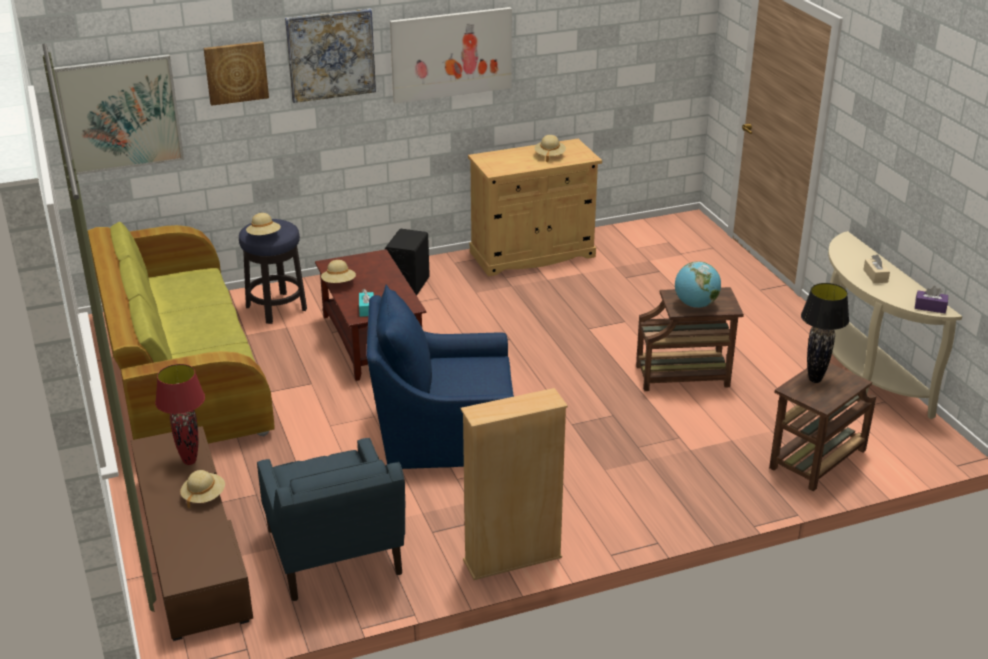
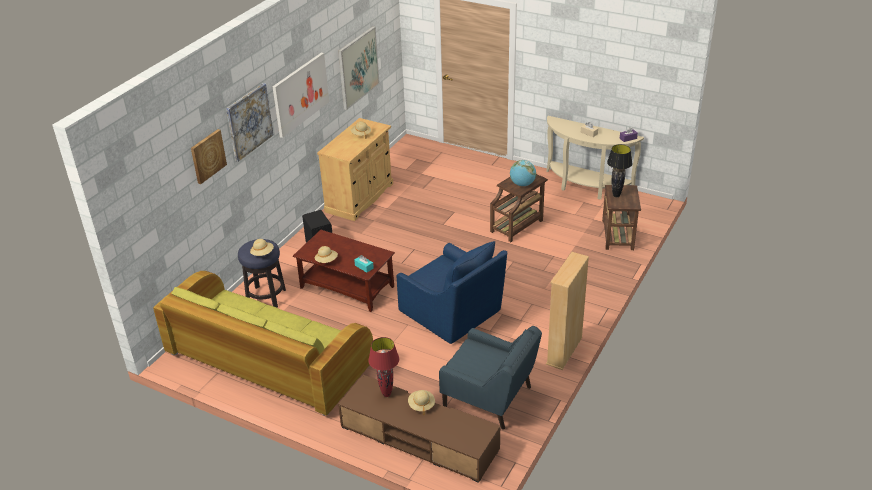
camera: 40 degrees left, 5 degrees up
(120, 114) = (155, 214): picture -> picture (358, 67)
(442, 434) = (452, 314): blue armchair -> blue armchair turned 90 degrees counterclockwise

